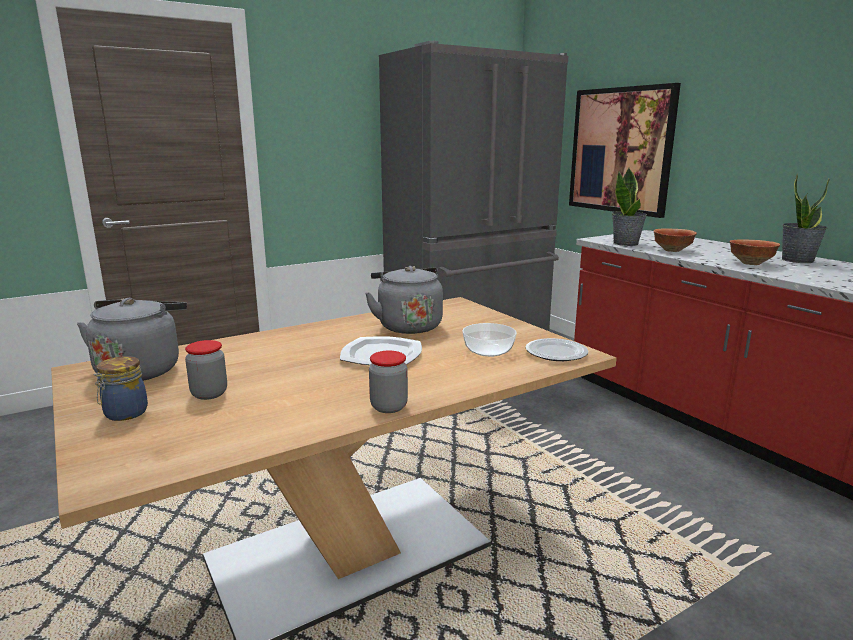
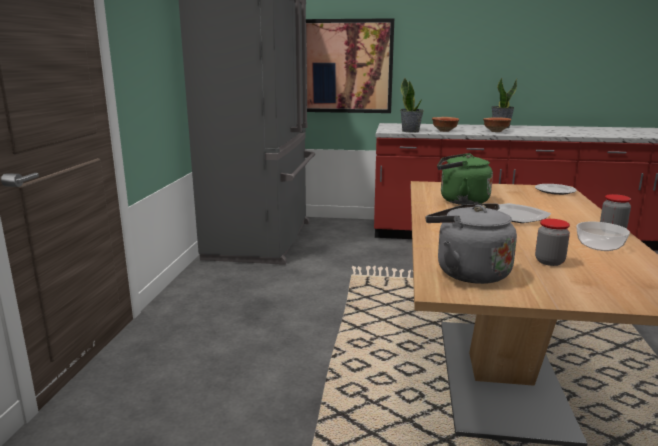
camera: 50 degrees left, 0 degrees up
(124, 414) = (570, 287): jar -> none
(407, 326) = (460, 201): grey kettle -> green kettle
(489, 351) = (536, 198): bowl -> bowl (599, 246)

